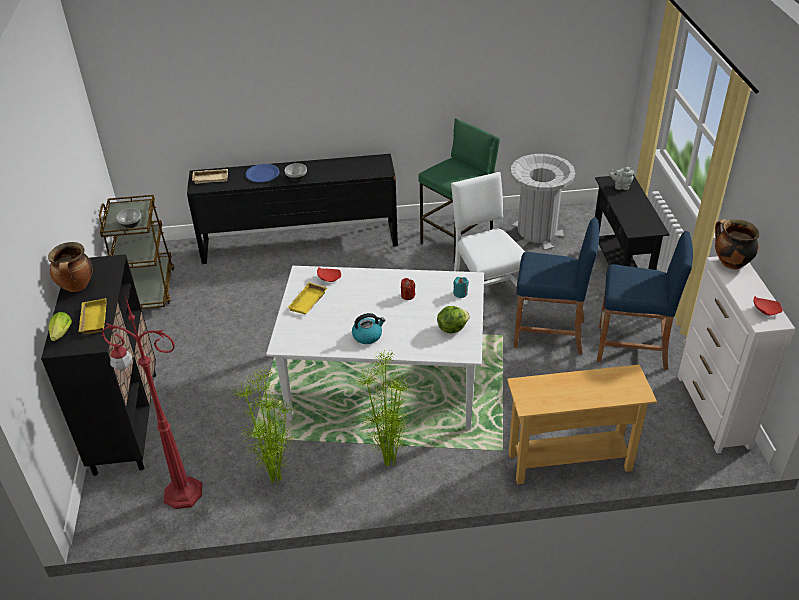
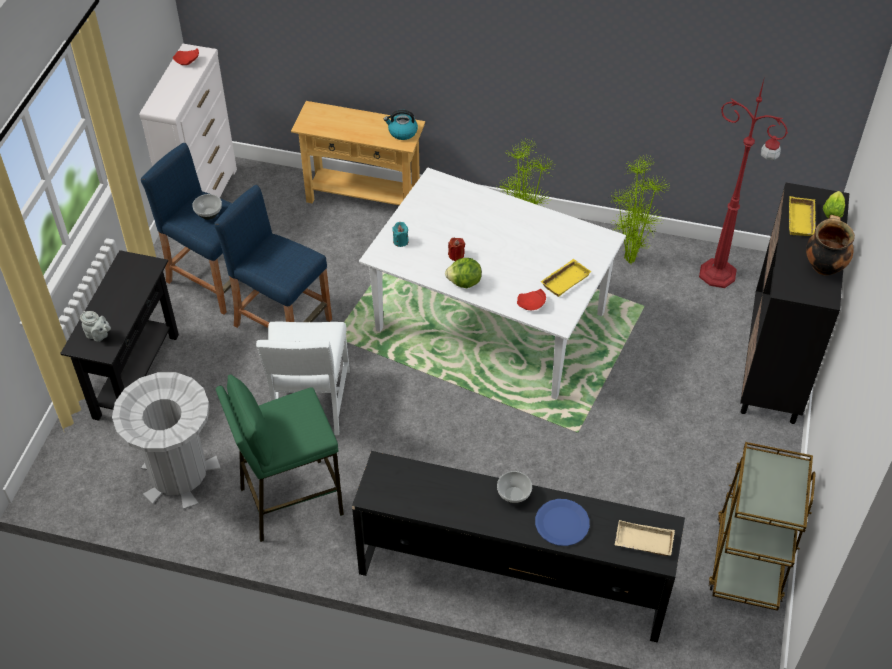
camera: 160 degrees left, 10 degrees up
(131, 225) = (769, 469): bowl -> bowl (209, 213)
(367, 336) = (519, 223): kettle -> kettle (402, 132)
(452, 328) = (433, 206): lettuce -> lettuce (464, 283)
(730, 263) = (162, 107): cooking pot -> none

